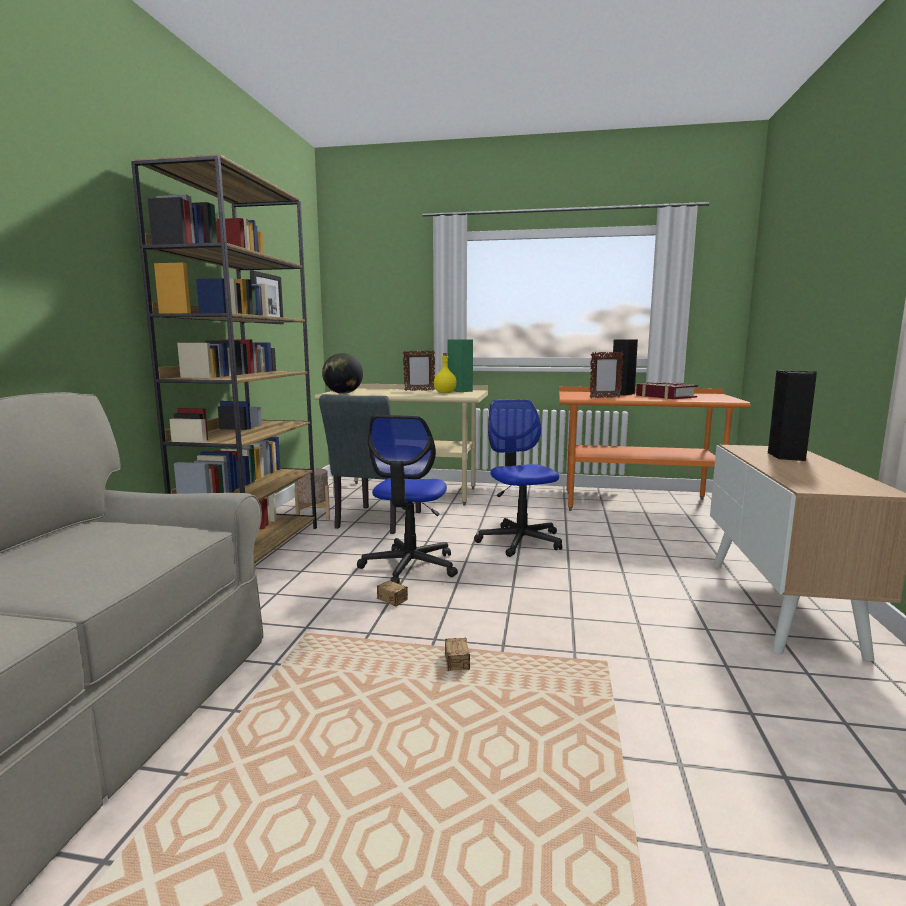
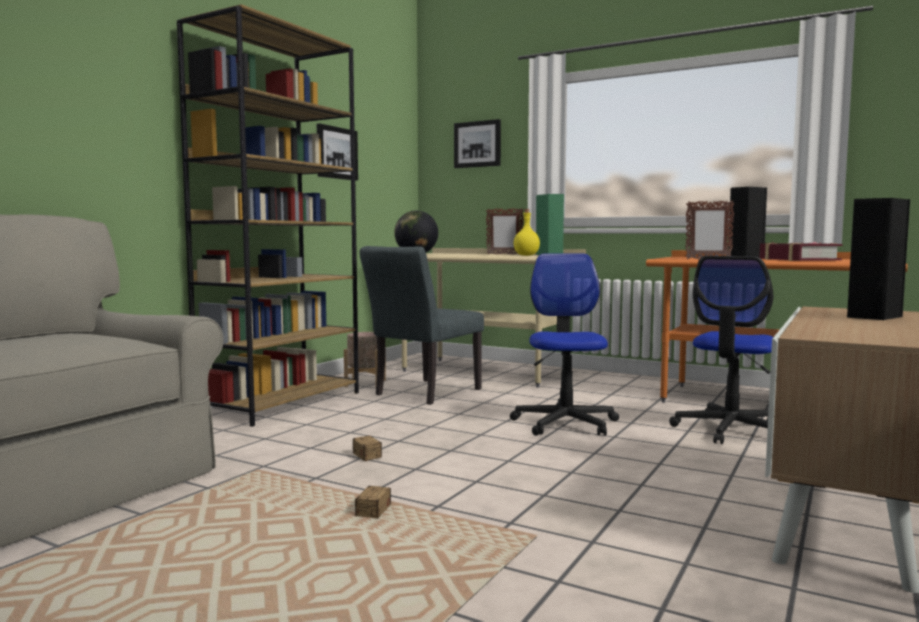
camera: 20 degrees right, 5 degrees down
(382, 289) = (477, 144): none -> picture
(410, 566) = (415, 432): office chair -> office chair (730, 430)

